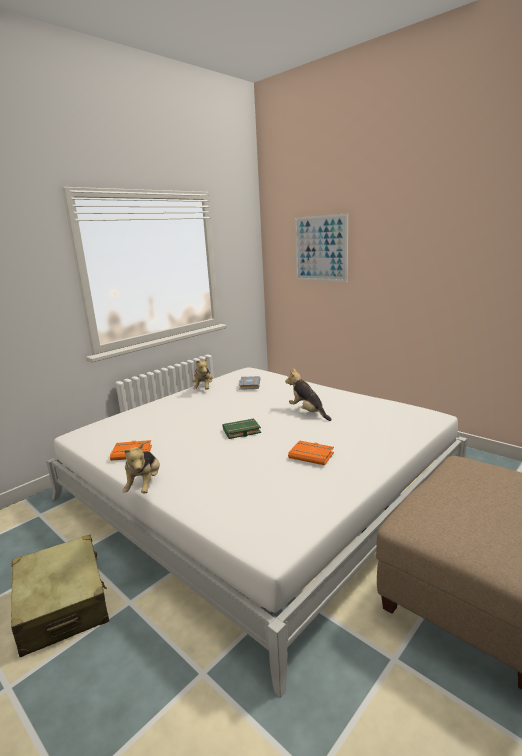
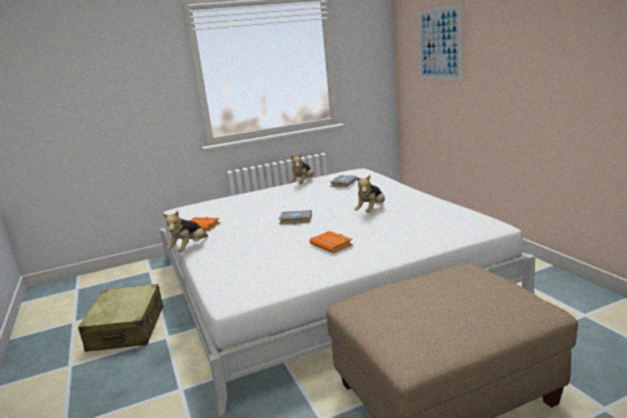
camera: 25 degrees right, 0 degrees up
(241, 432) = (295, 220): green book -> grey book
(308, 412) = (371, 211): plush toy -> plush toy turned 135 degrees counterclockwise

